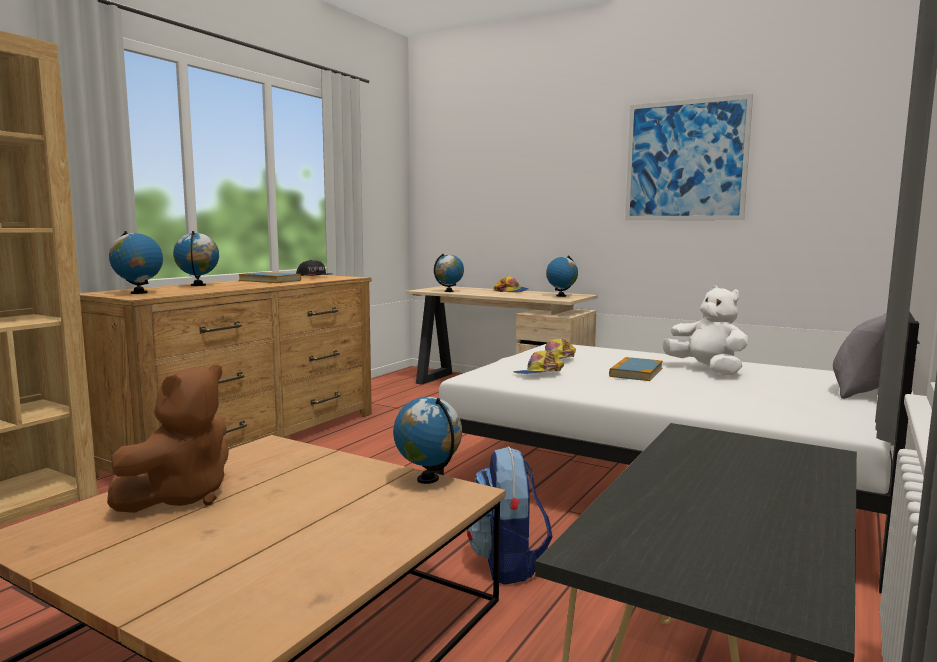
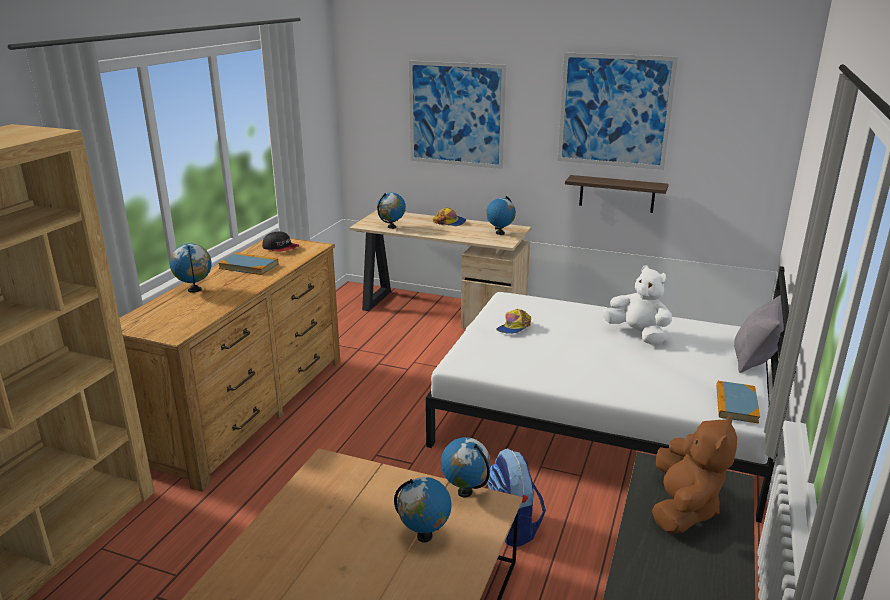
camera: 10 degrees left, 15 degrees up
(138, 293) = (162, 322): globe -> globe (424, 536)
(181, 497) = (299, 535): brown plush toy -> brown plush toy (683, 509)
(521, 181) = (456, 114): none -> picture
(539, 373) = (509, 354): cap -> none
(636, 372) = (585, 345): book -> book (736, 404)
(691, 252) = (616, 194): none -> shelf

